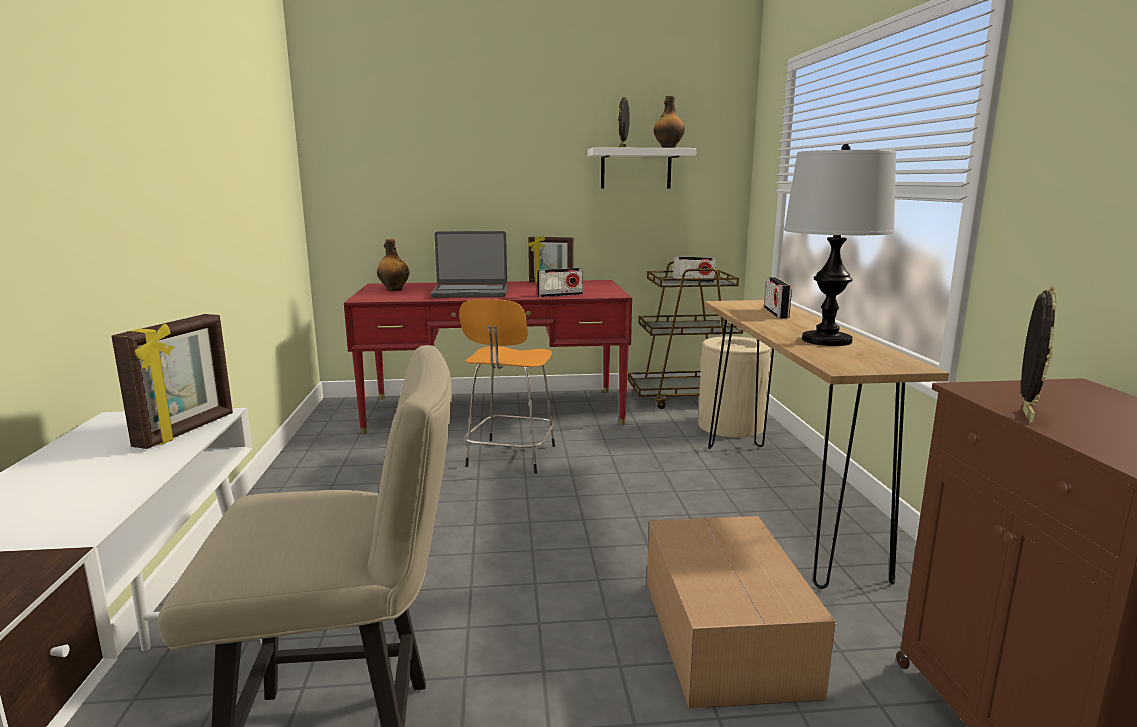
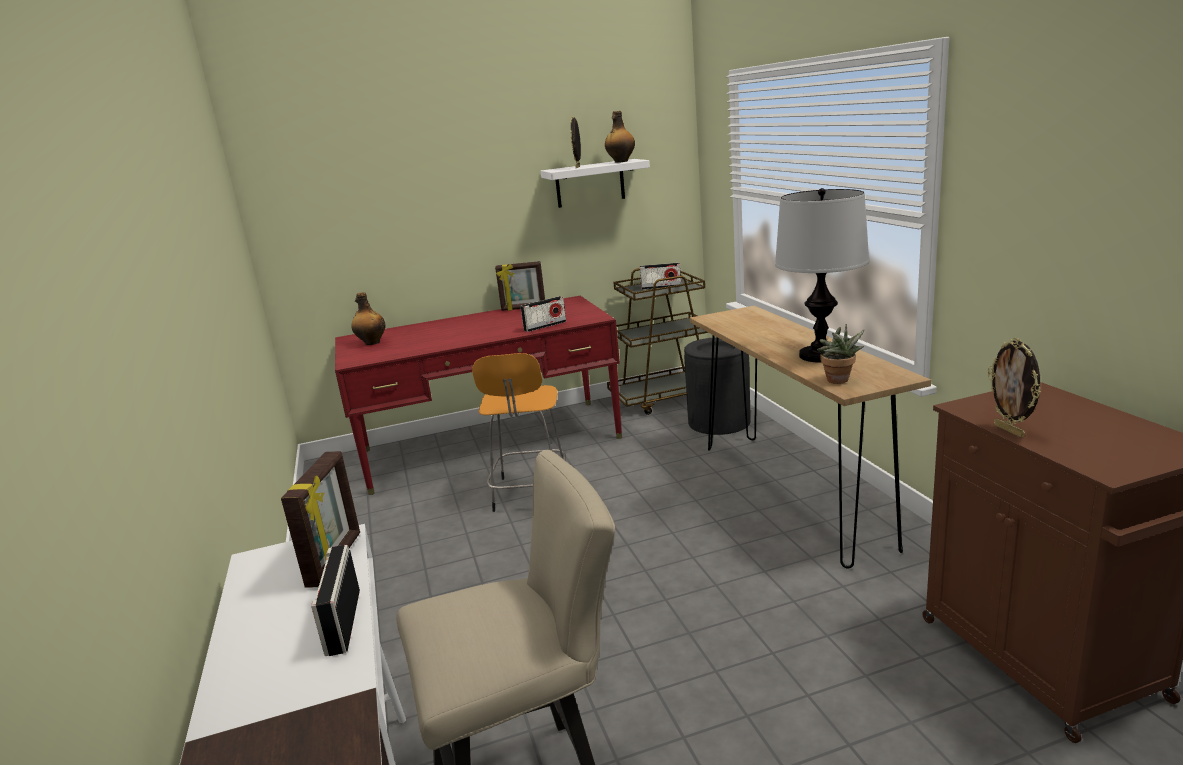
camera: 10 degrees left, 5 degrees up
(470, 292) = (454, 336): laptop -> none
(725, 633) = (787, 624): cardboard box -> none
(731, 426) = (719, 422): beige trash can -> black trash can
(776, 313) = (761, 325): radio -> radio (343, 622)
(834, 361) = (838, 381): none -> potted plant
(1025, 415) = (1010, 431): picture frame -> picture frame turned 150 degrees clockwise

